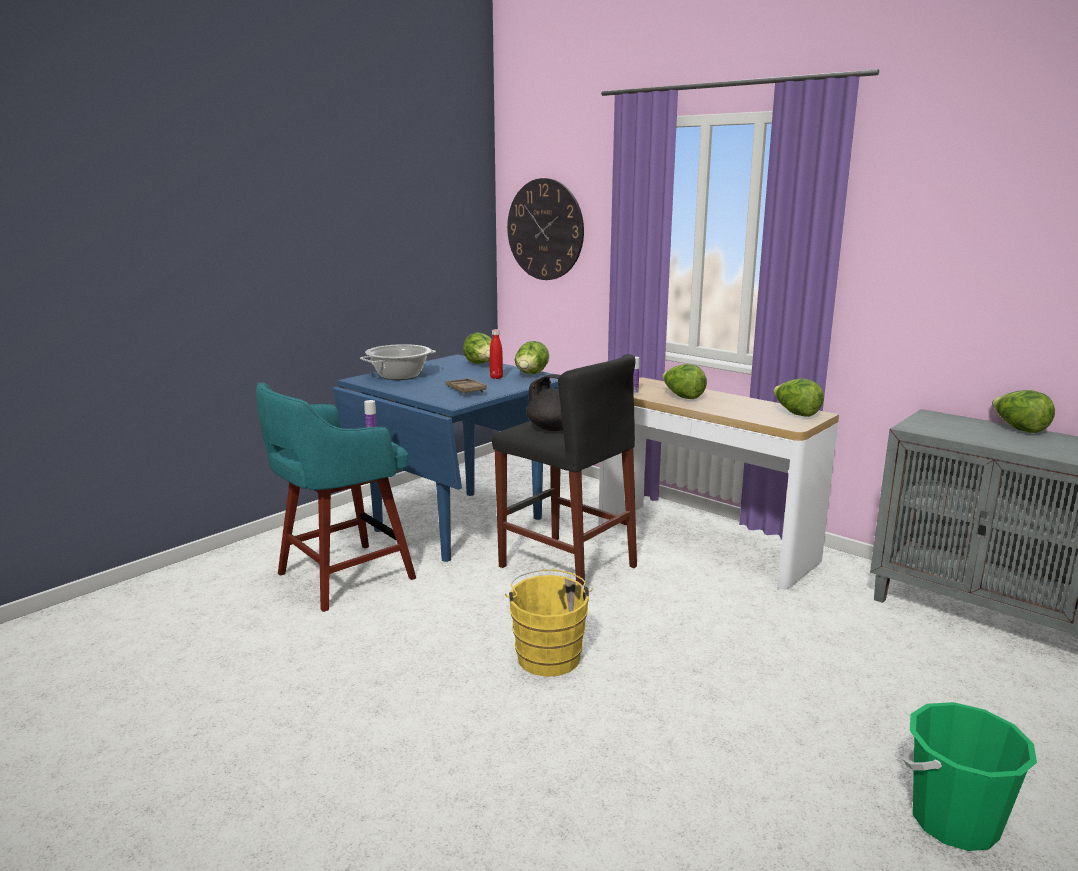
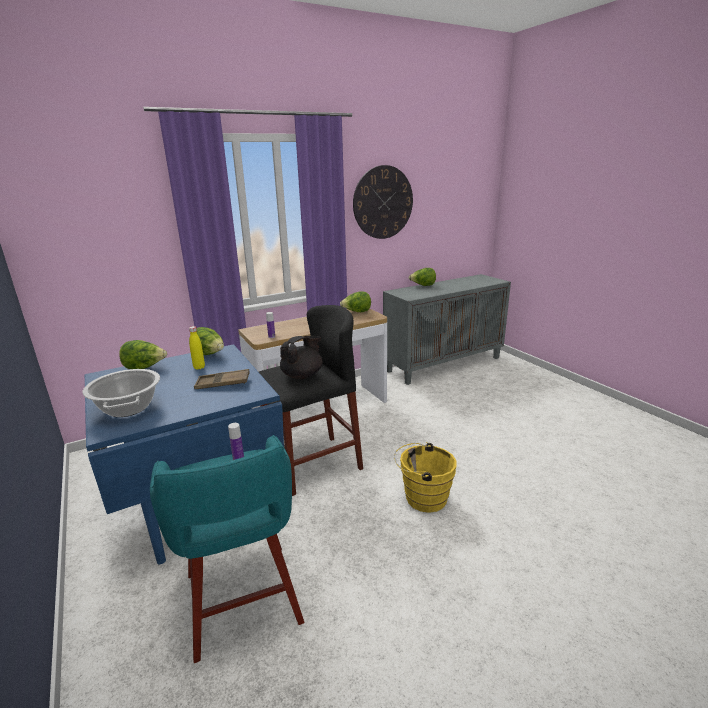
camera: 70 degrees left, 5 degrees up
(496, 377) = (199, 367): red bottle -> yellow bottle
(545, 229) = (82, 236): wall clock -> wall clock (383, 202)
(682, 397) = (298, 327): lettuce -> none
(954, 821) = (565, 422): green bucket -> none

